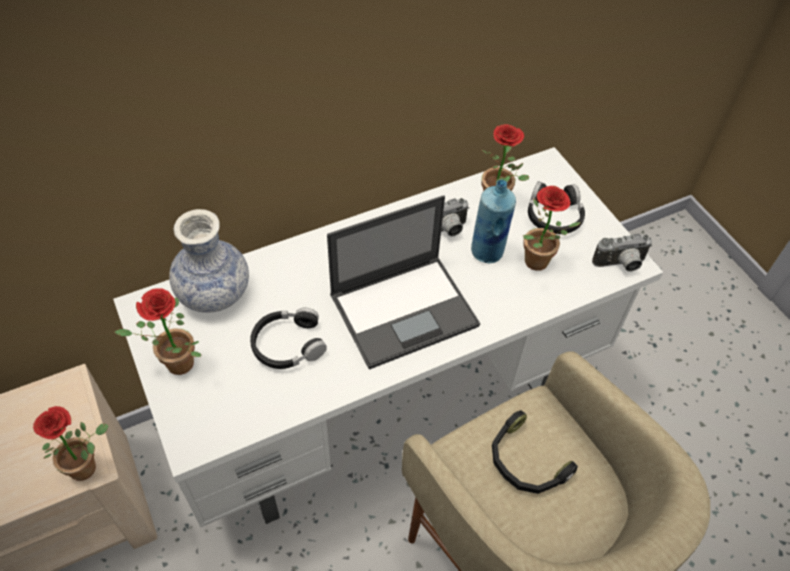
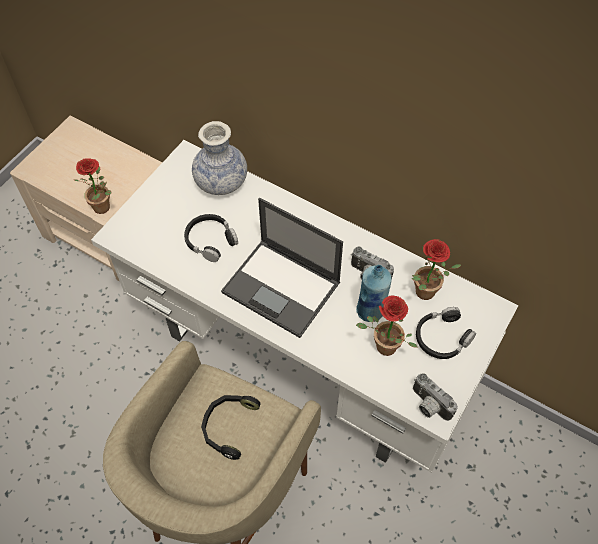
camera: 60 degrees right, 5 degrees up
(174, 366) = (158, 196): potted plant -> none

